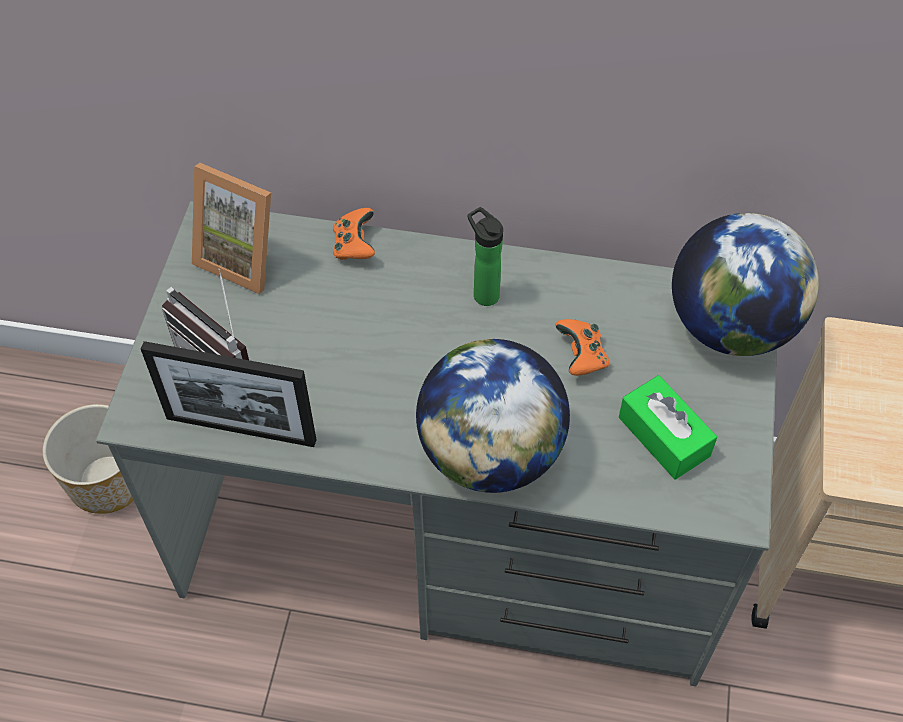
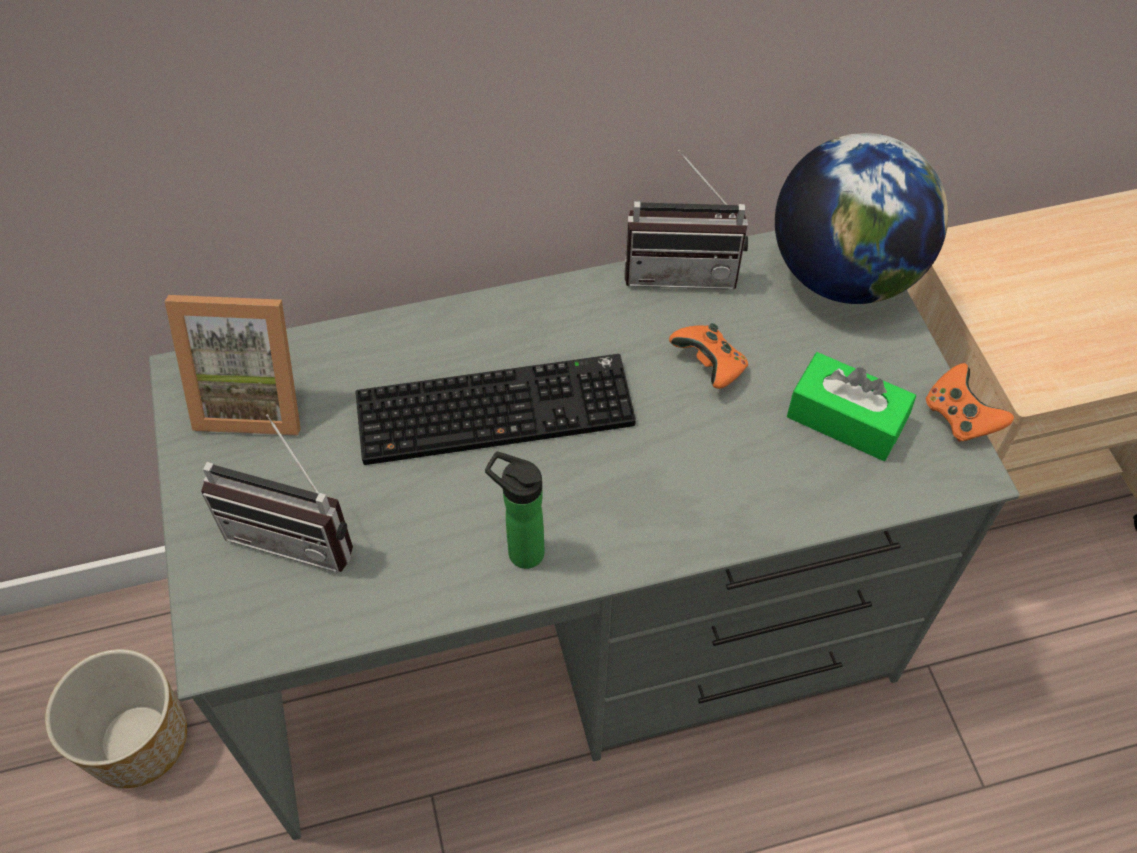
camera: 25 degrees left, 0 degrees up
(241, 429) = (362, 606): picture frame -> none
(354, 246) = (383, 337): orange game controller -> orange game controller (959, 417)
(407, 327) = (497, 407): none -> keyboard
(483, 293) = (562, 336): bottle -> bottle (520, 550)
(490, 453) = (672, 514): globe -> none
(603, 275) = (682, 269): none -> radio

